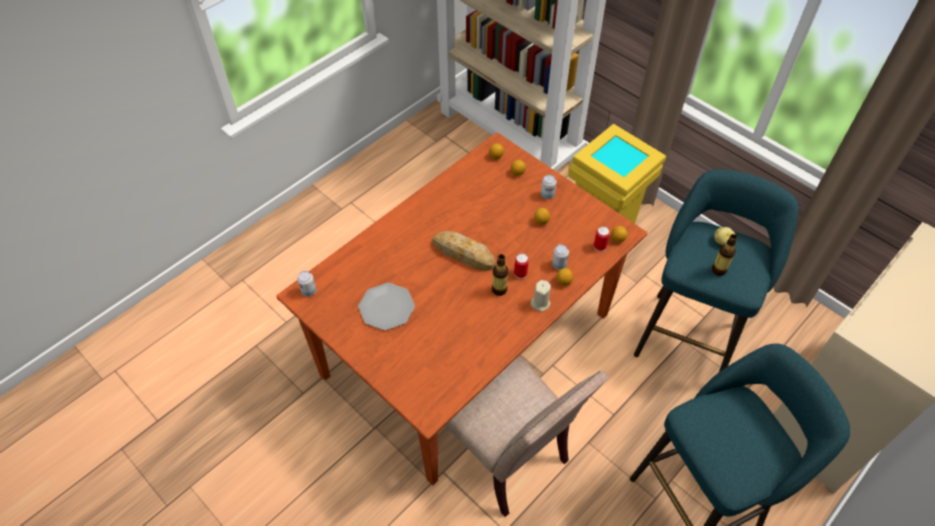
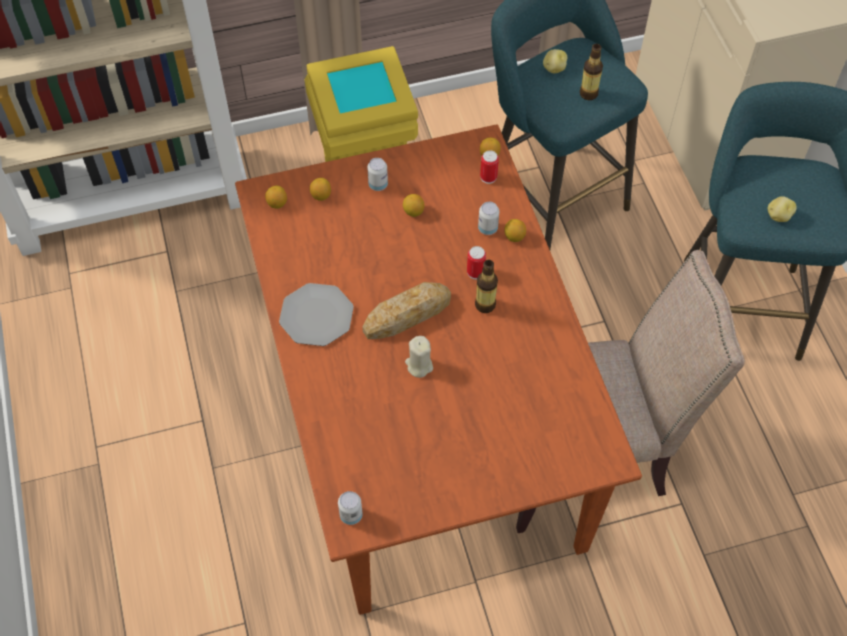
camera: 60 degrees left, 5 degrees up
(386, 307) = (435, 435): plate -> plate (316, 315)
(540, 303) = (529, 275): beige candle -> beige candle (419, 365)
(714, 438) = (778, 216): none -> potato

